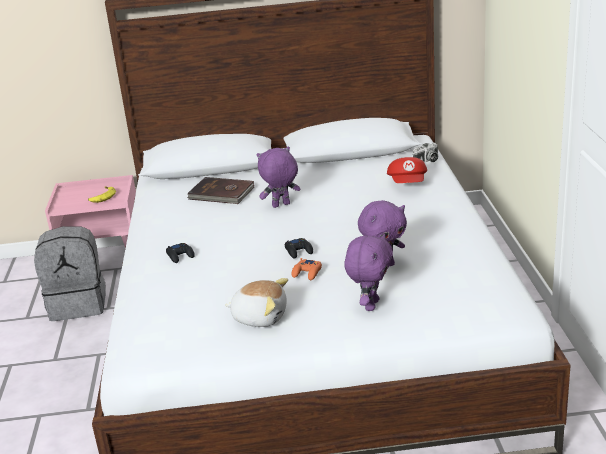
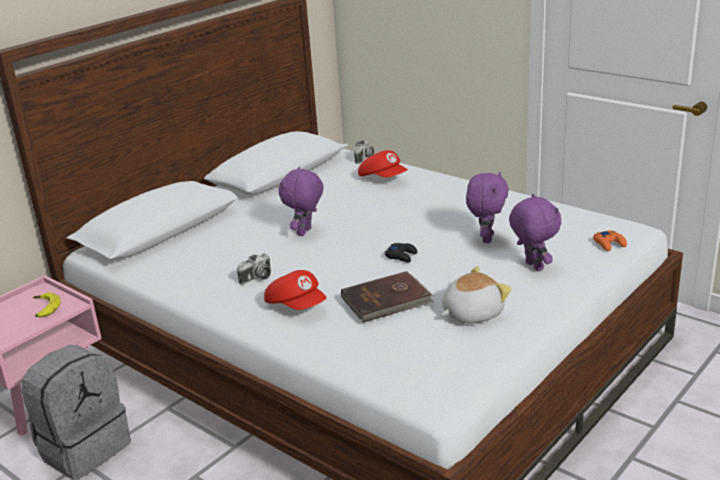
camera: 45 degrees left, 0 degrees up
(180, 256) = (297, 305): black game controller -> red cap
(196, 226) = (257, 278): none -> camera
(221, 194) = (224, 245): brown book -> brown book (387, 300)
(307, 273) = (440, 268): orange game controller -> orange game controller (609, 244)

